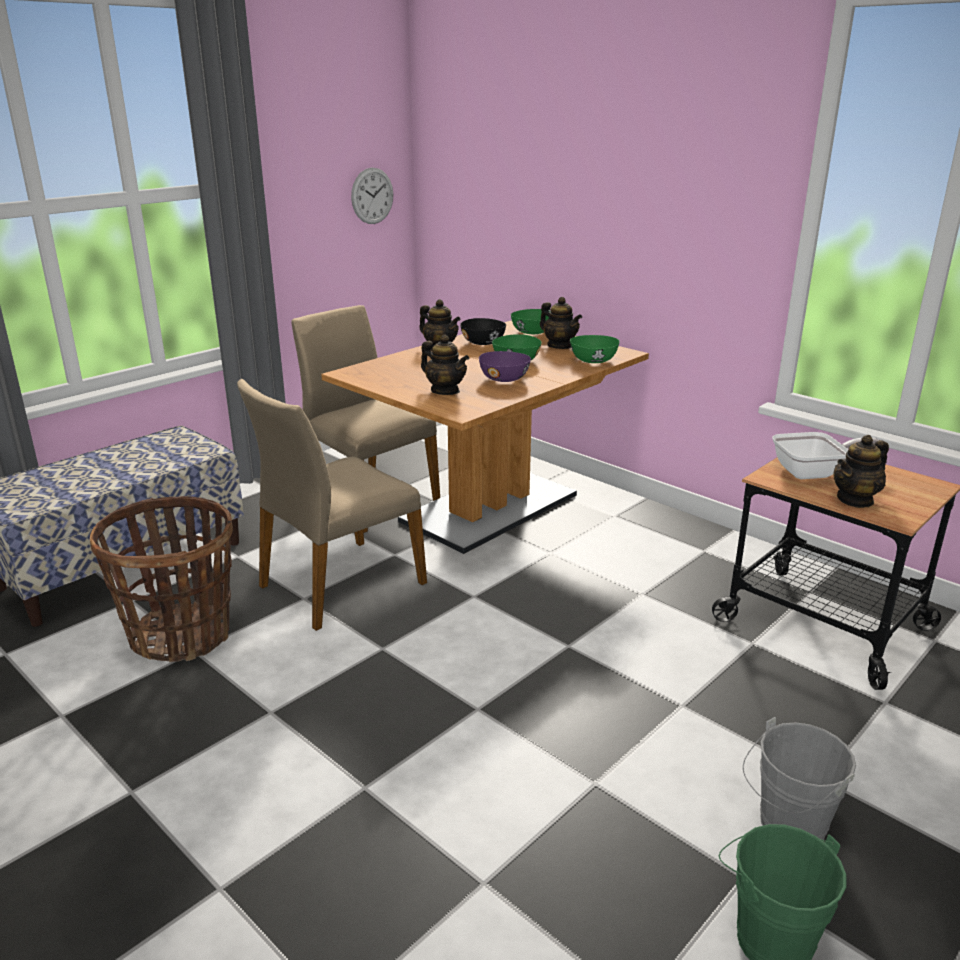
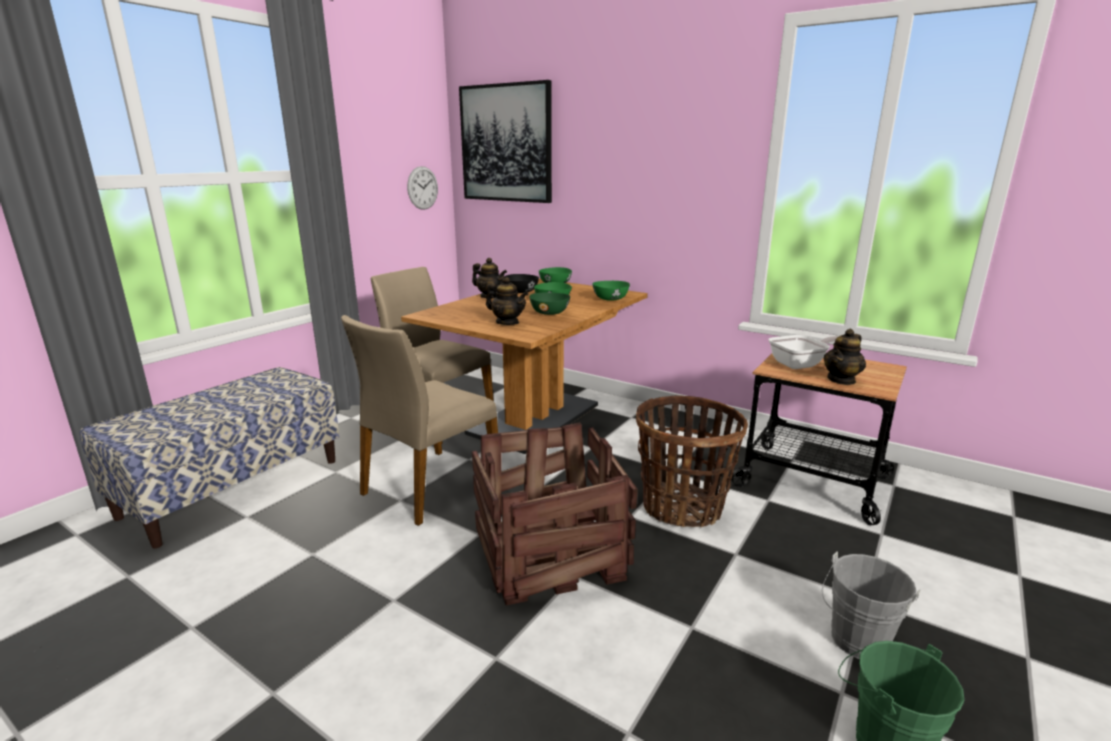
camera: 10 degrees left, 5 degrees down
(181, 635) = (298, 542): basket -> basket (682, 507)
(460, 678) = (551, 552): none -> crate
(480, 140) = (506, 143): none -> picture
(505, 379) = (550, 313): purple bowl -> green bowl
(559, 346) = (580, 291): teapot -> none

